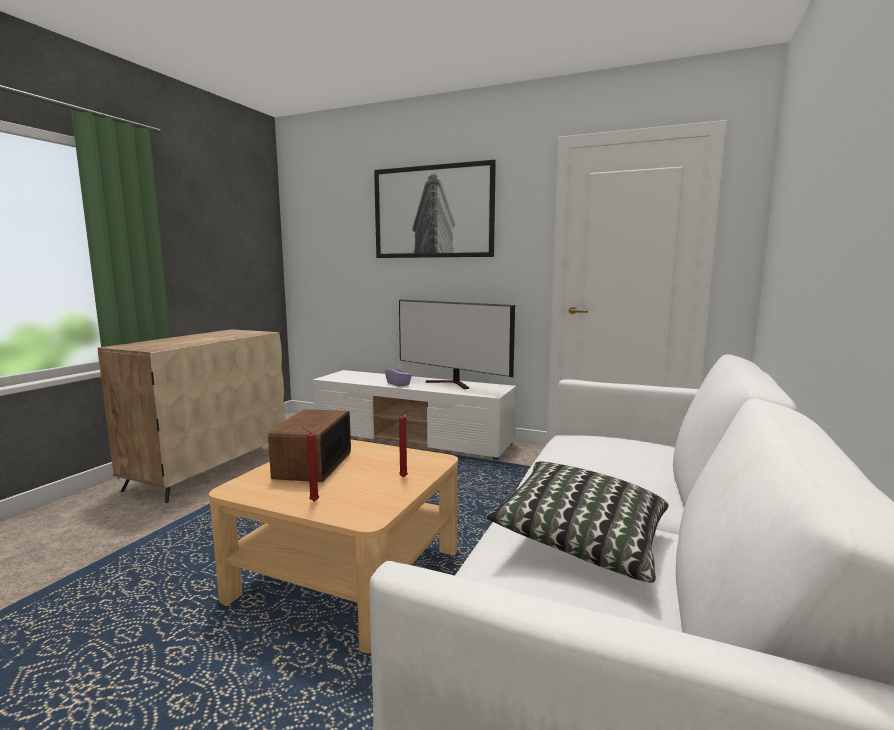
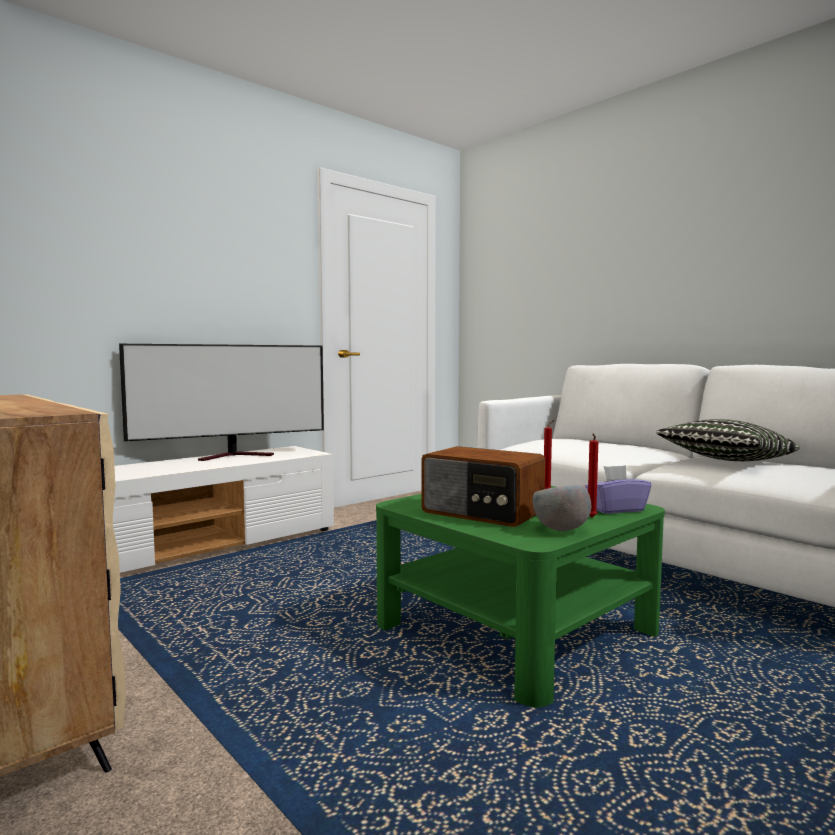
camera: 65 degrees left, 5 degrees down
(267, 494) = (561, 530): none -> grey bowl
(348, 574) = (517, 628): beige coffee table -> green coffee table
(398, 384) = (179, 468): purple tissue box -> purple tissue box (616, 509)
(433, 212) = (170, 218): picture -> none

